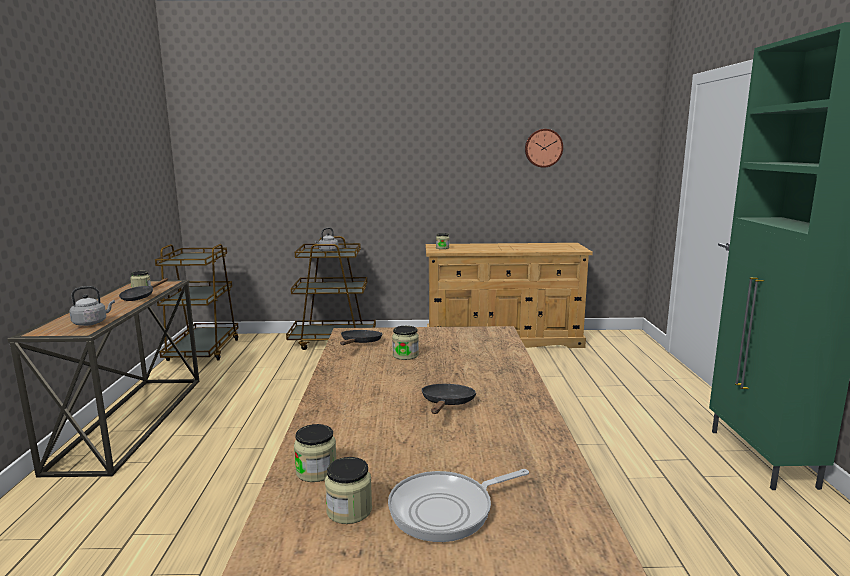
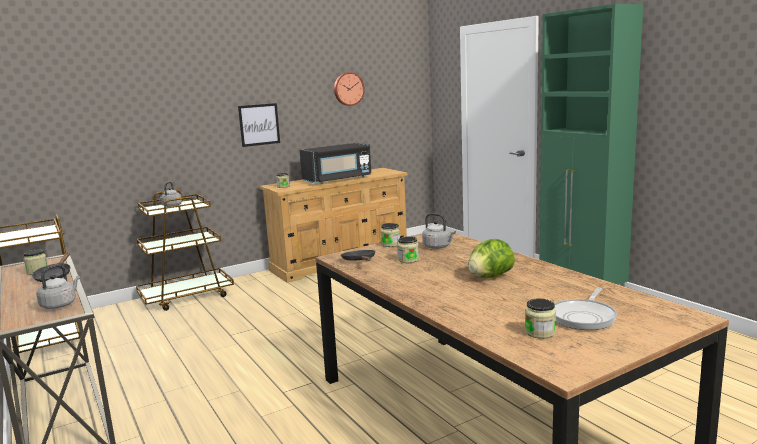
camera: 30 degrees left, 0 degrees up
(316, 471) = (486, 325): jar -> jar (390, 244)
(433, 180) = (259, 124): none -> picture
(447, 404) = (490, 277): black frying pan -> lettuce
(466, 347) = (438, 247): none -> grey kettle
(505, 249) = (338, 179): none -> black microwave

